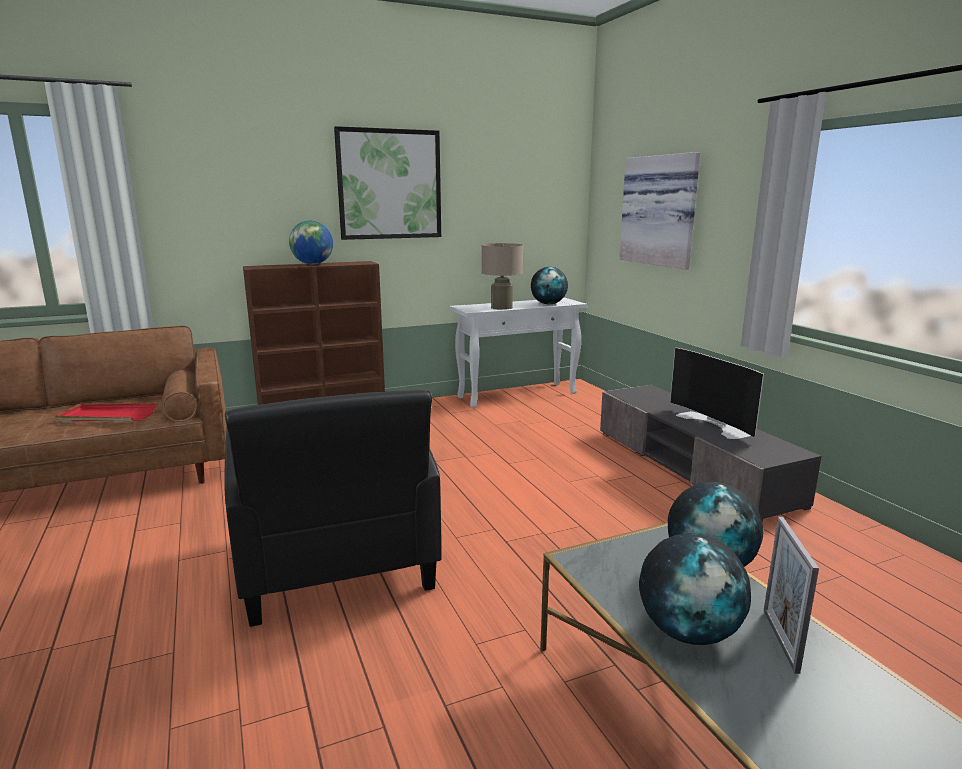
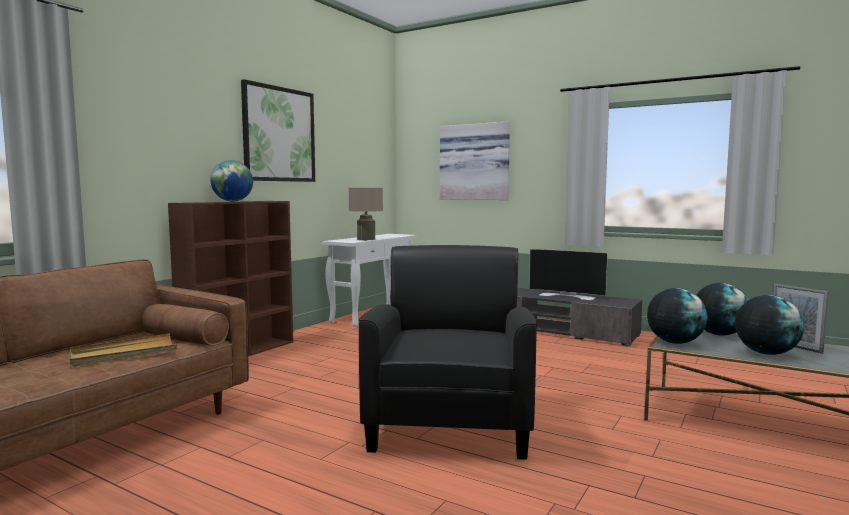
camera: 35 degrees left, 10 degrees down
(107, 416) = (123, 353): red tray -> beige tray
(335, 563) = (450, 423): black armchair -> black armchair turned 120 degrees counterclockwise
(548, 304) = (392, 236): globe -> globe (675, 342)

